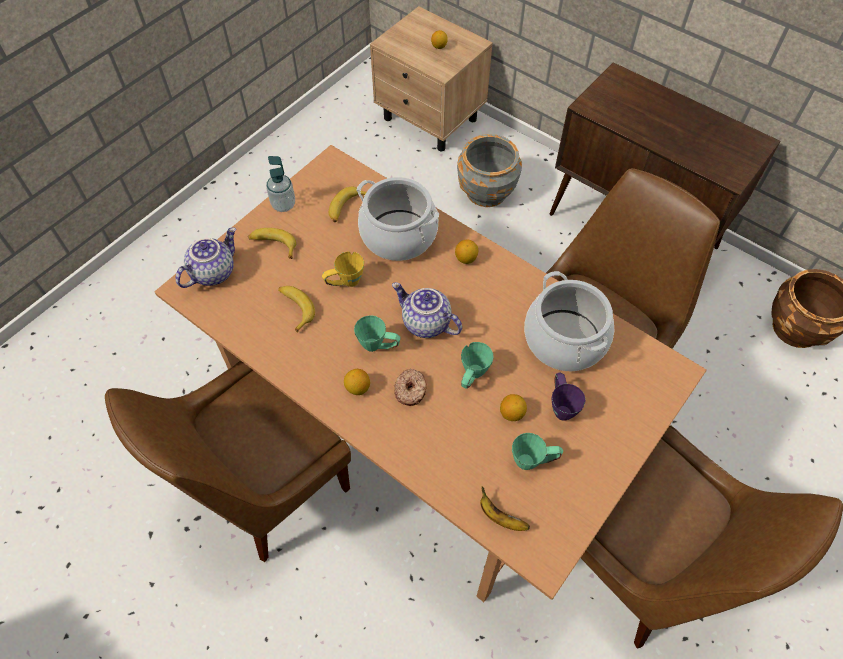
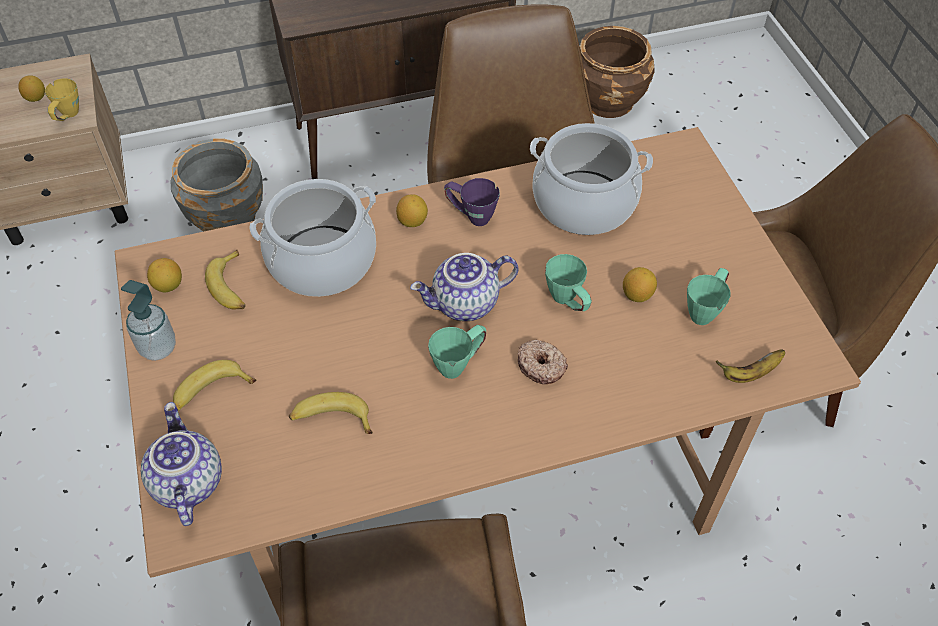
camera: 55 degrees left, 5 degrees down
(345, 283) = (341, 349): yellow mug -> yellow mug (68, 117)
(358, 388) = (498, 415): lemon -> lemon (168, 286)
(560, 406) = (657, 251): purple mug -> purple mug (471, 216)

